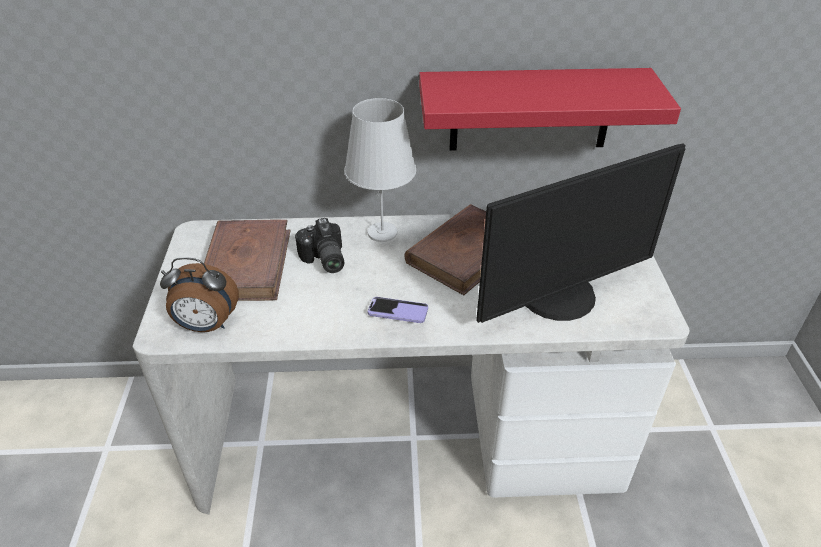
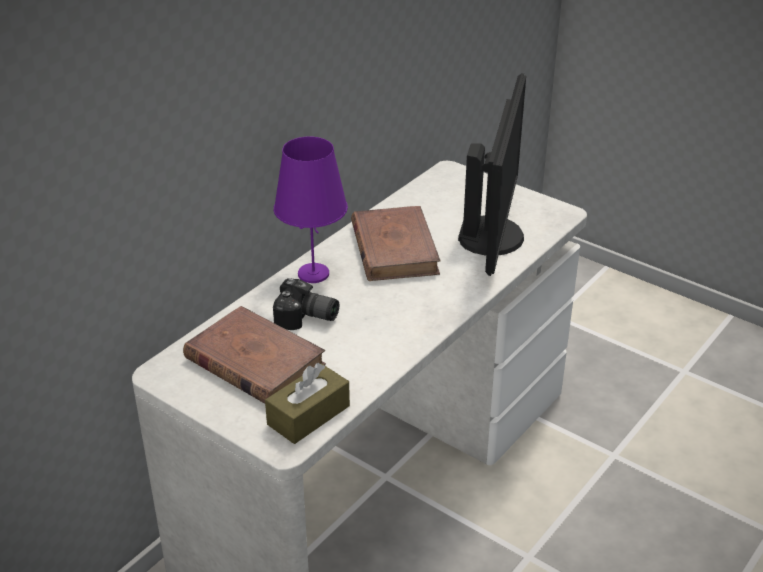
camera: 50 degrees left, 5 degrees down
(206, 326) = (308, 415): alarm clock -> brown tissue box
(382, 232) = (313, 273): white table lamp -> purple table lamp
(398, 311) = (418, 312): phone -> none
(531, 110) = (372, 102): red shelf -> none

